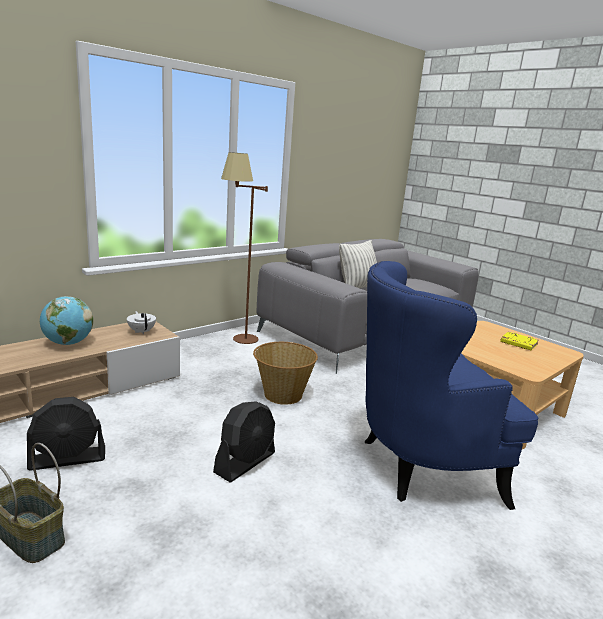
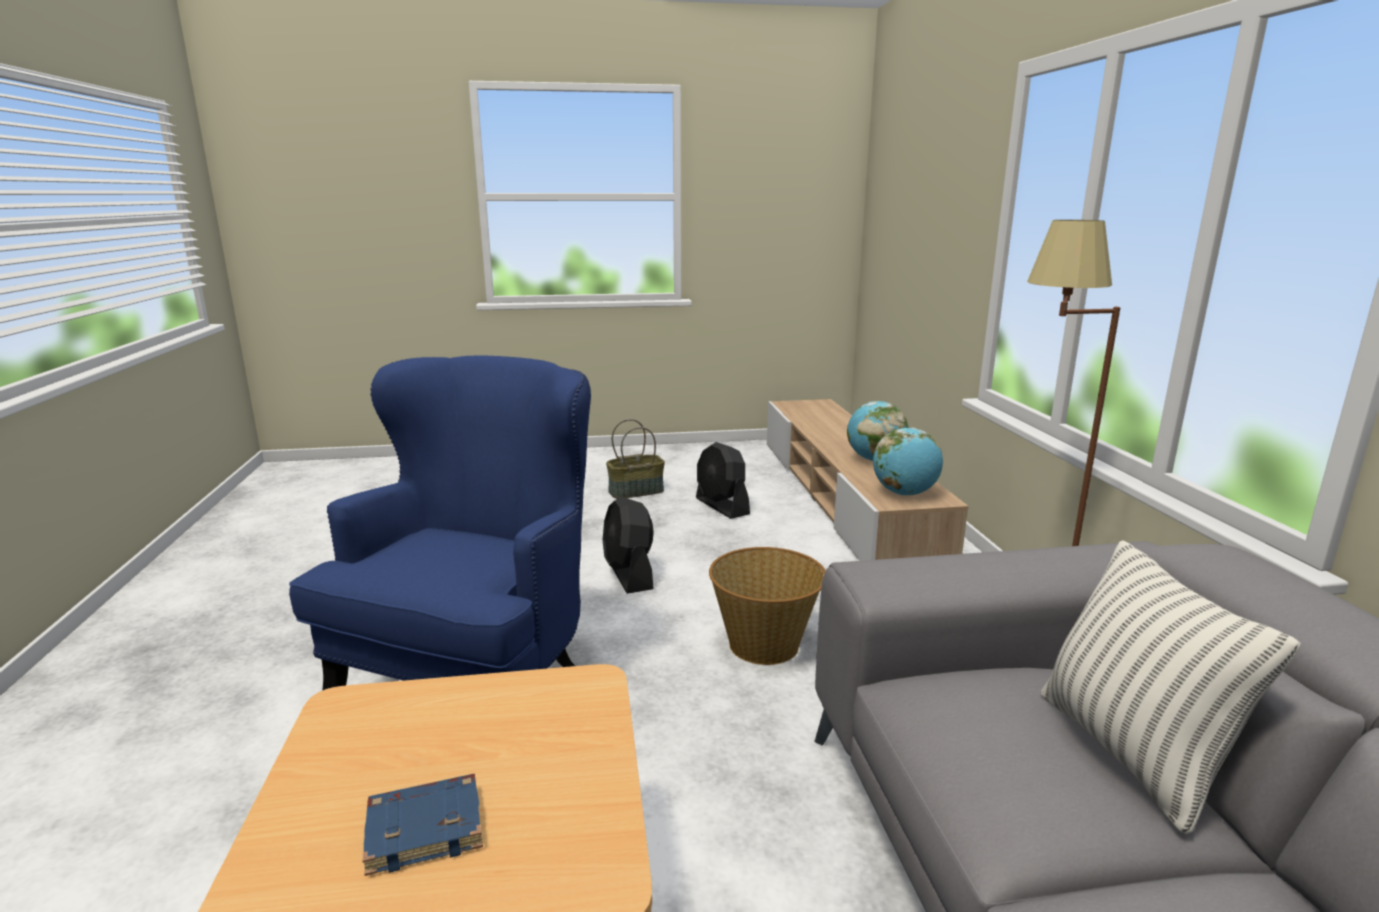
camera: 125 degrees right, 0 degrees up
(68, 459) = (722, 506): black fan -> black fan turned 45 degrees counterclockwise
(142, 331) = (904, 493): white teapot -> globe
(518, 344) = (426, 828): yellow book -> blue book

